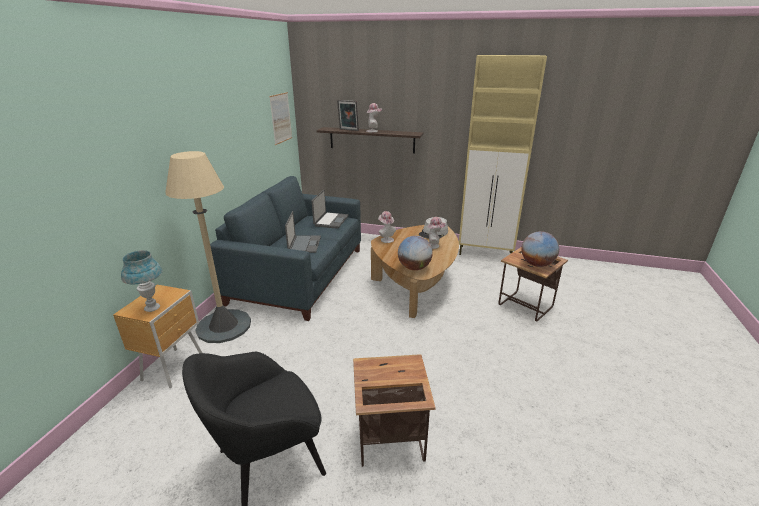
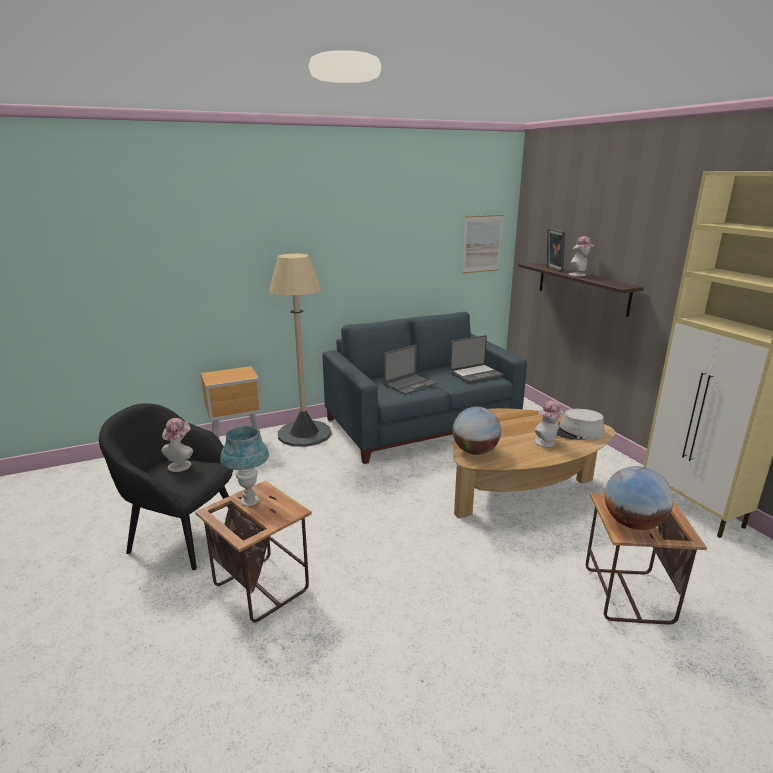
camera: 50 degrees right, 5 degrees down
(152, 308) = (221, 378): blue table lamp -> blue table lamp (249, 501)
(386, 239) = (504, 414): hat -> hat (181, 464)

